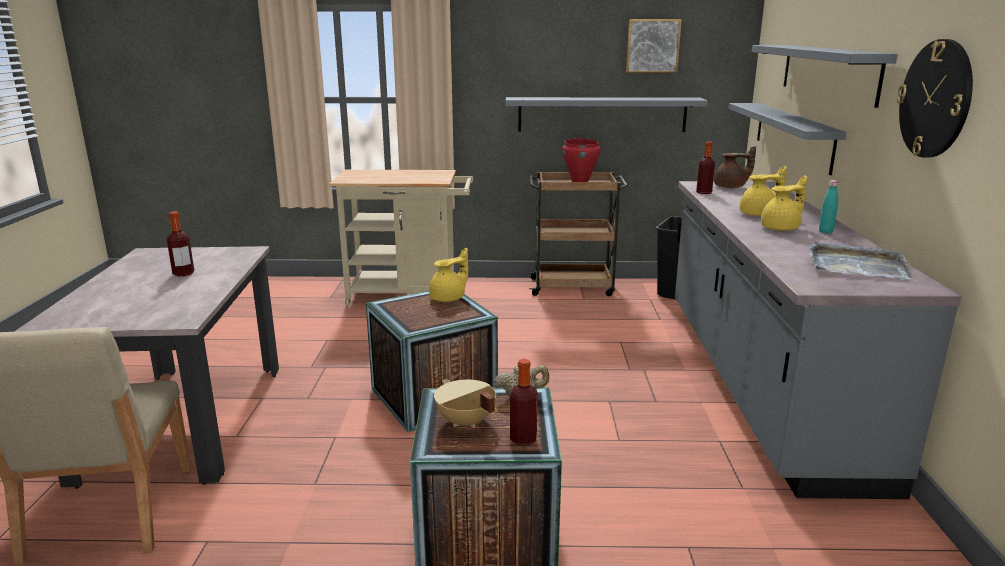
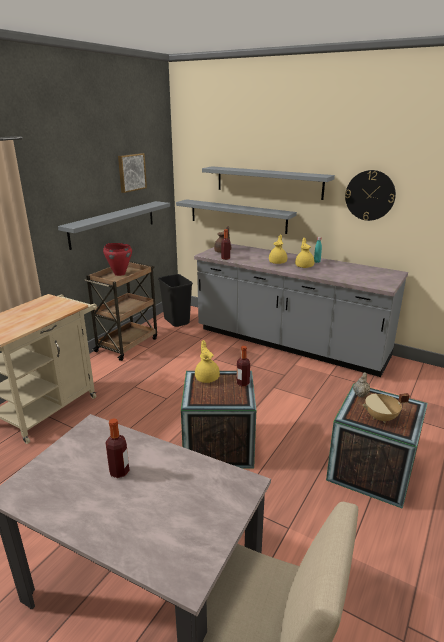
camera: 60 degrees left, 5 degrees up
(523, 439) = (405, 406): bottle -> bottle (243, 383)
(855, 265) = (365, 273): grey tray -> none

